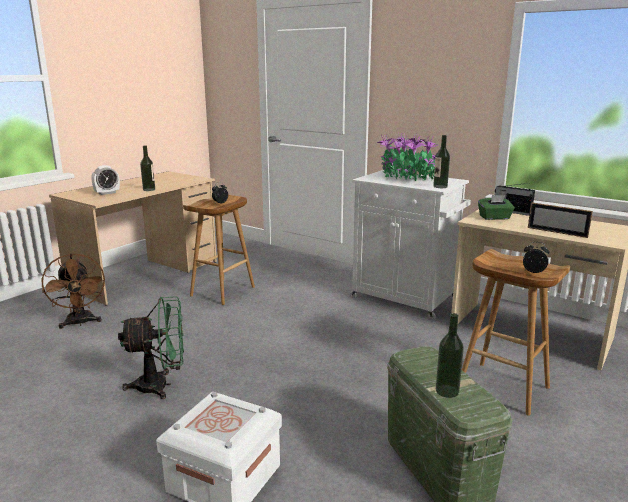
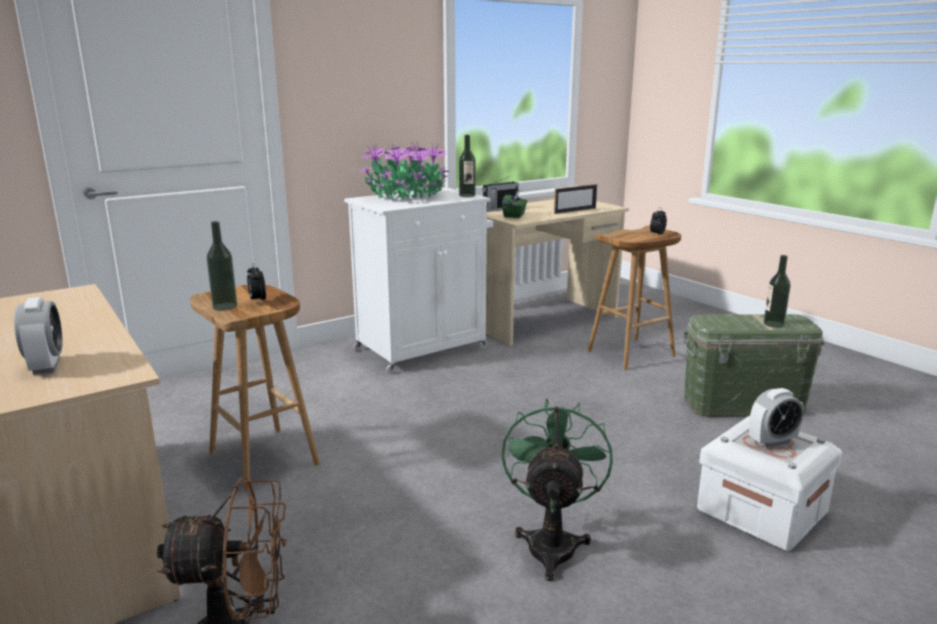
camera: 70 degrees left, 0 degrees up
(149, 189) = (92, 330): bottle -> bottle (225, 306)
(219, 418) = (772, 441): none -> alarm clock

